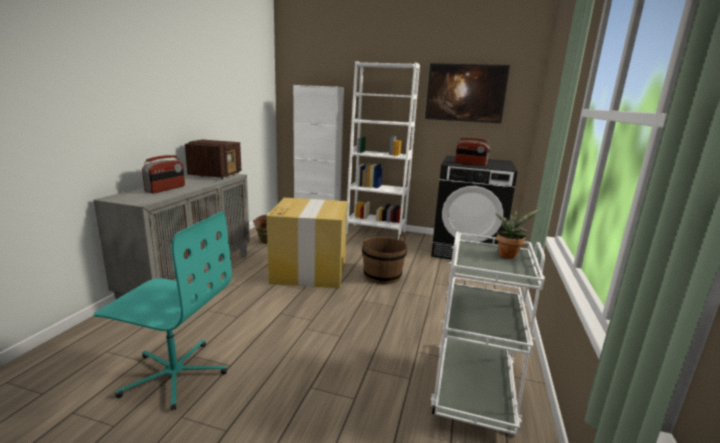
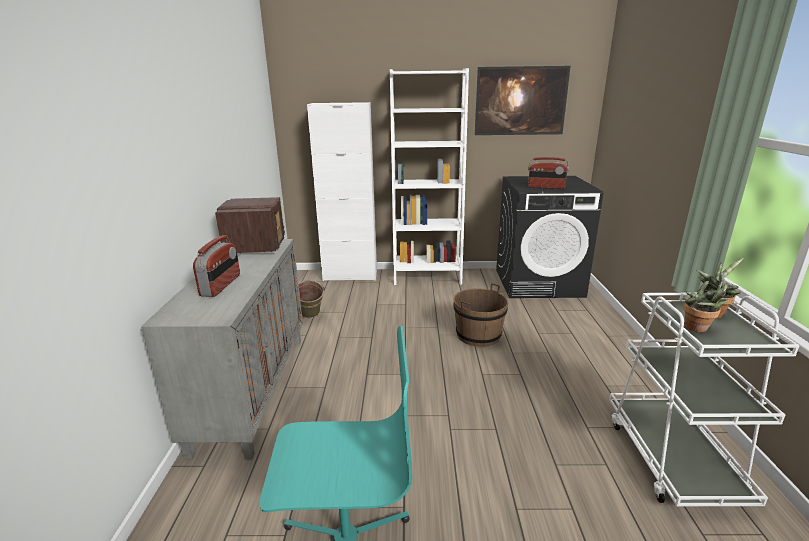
camera: 15 degrees left, 5 degrees up
(310, 270) = (393, 345): cardboard box -> none
(479, 261) = (698, 329): none -> potted plant

